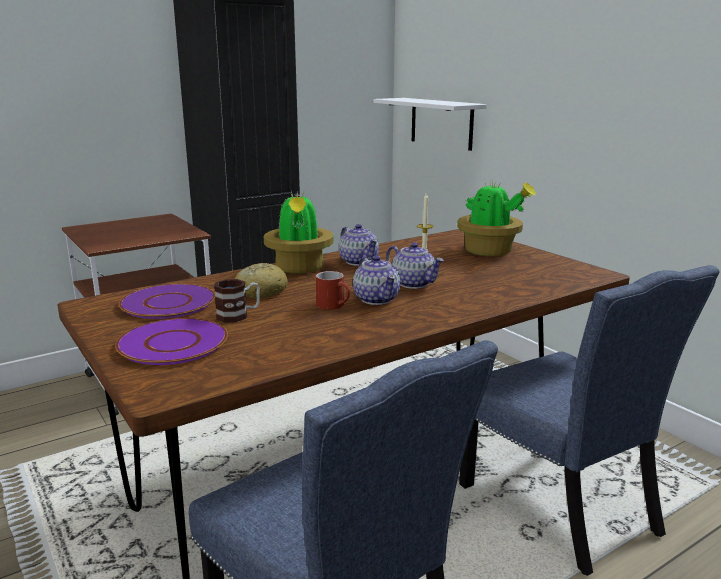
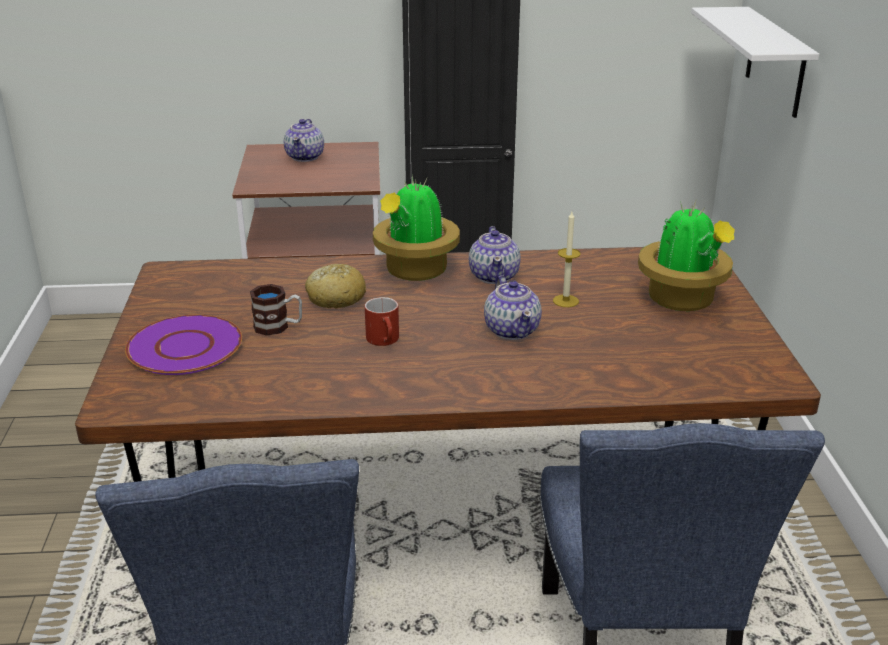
camera: 30 degrees right, 10 degrees up
(169, 303) = (235, 290): purple plate -> none
(376, 299) = (441, 343): teapot -> teapot (305, 157)

